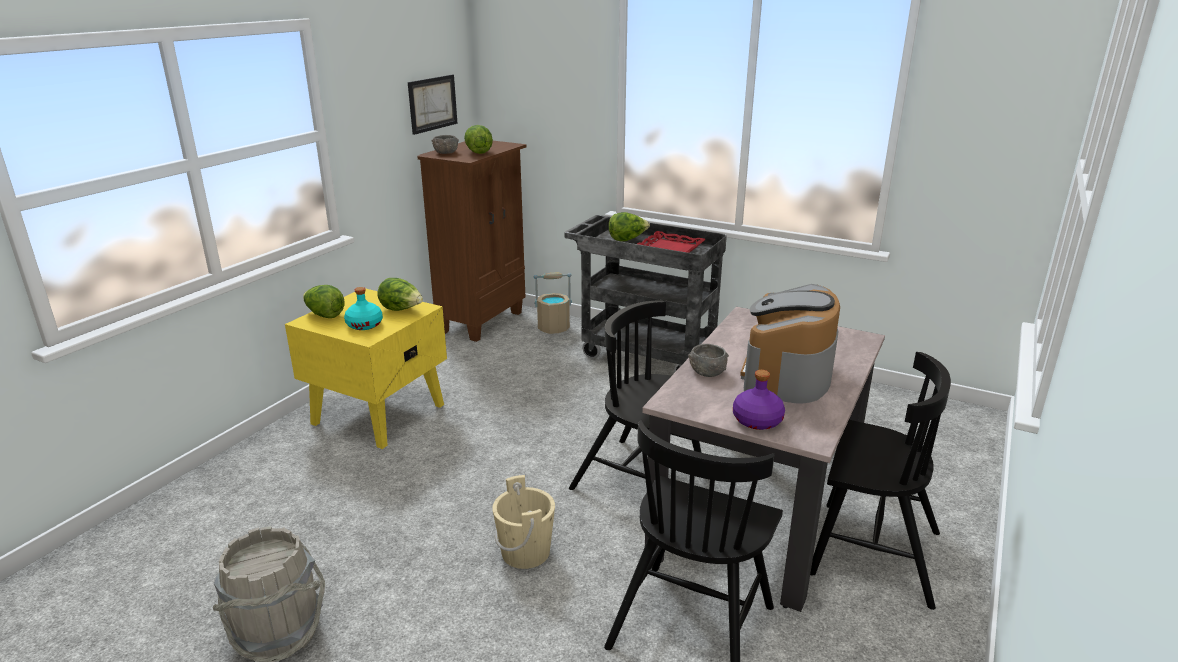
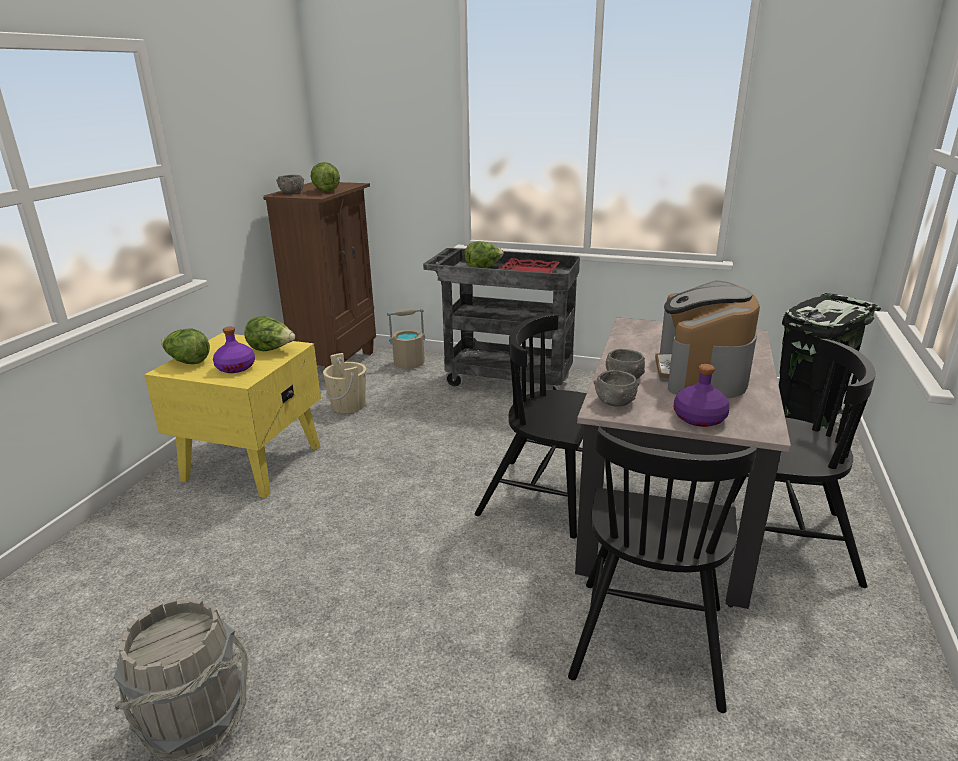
camera: 10 degrees left, 0 degrees up
(364, 325) = (236, 367): turquoise bottle -> purple bottle
(432, 103) = (273, 143): picture -> none
(525, 552) = (451, 586): beige bucket -> beige bucket (348, 405)
(685, 395) = (615, 401): none -> grey bowl
(955, 429) = (807, 419): none -> black trash can

